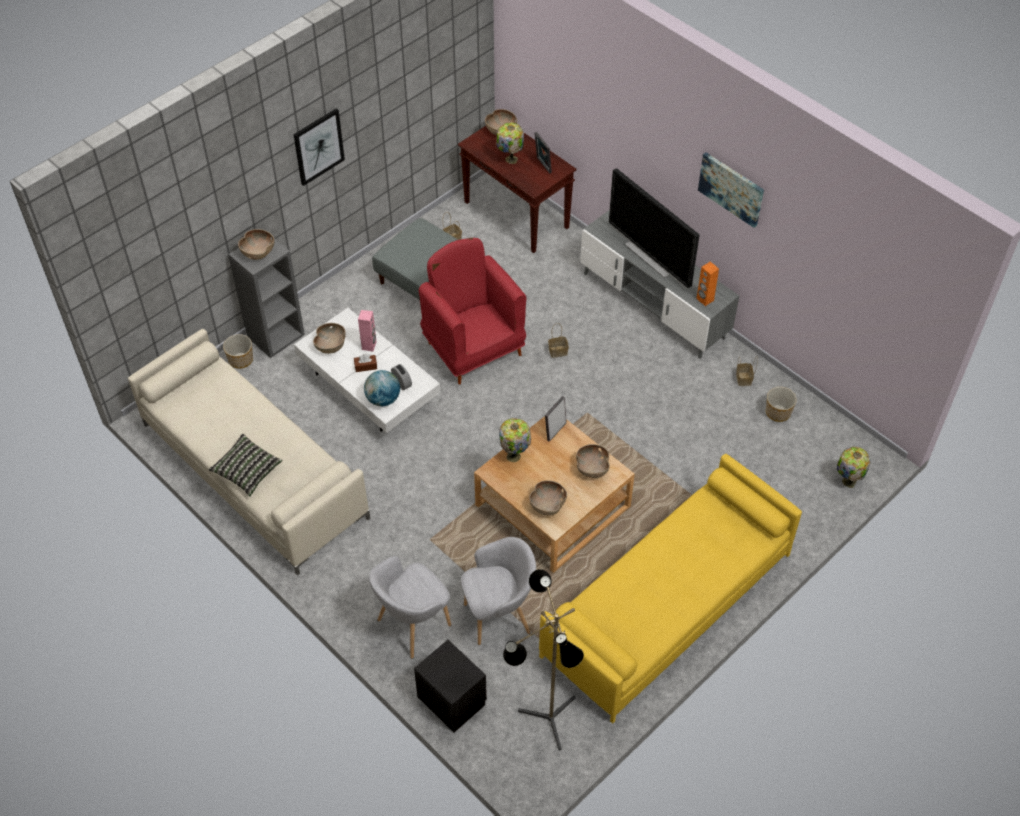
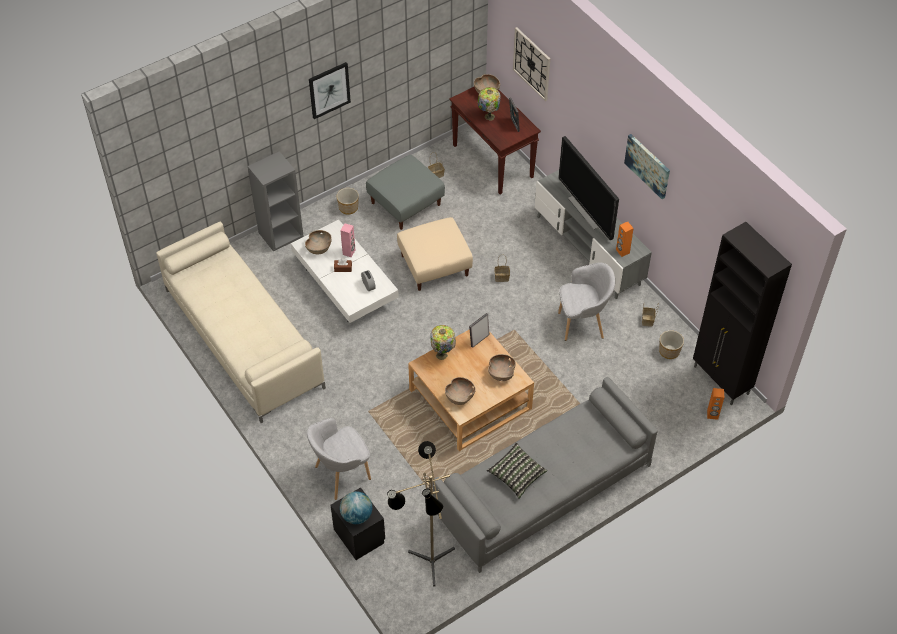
camera: 10 degrees right, 0 degrees up
(241, 360) = (250, 250): planter -> planter (349, 208)
(247, 471) = (234, 337): pillow -> pillow (517, 475)
(258, 252) = (270, 167): brown bowl -> none
(383, 399) = (351, 296): globe -> globe (356, 515)
(473, 348) = (434, 265): red armchair -> beige ottoman
(499, 616) = (409, 478): grey armchair -> grey armchair (582, 324)
(560, 86) = (532, 63): none -> wall clock
(667, 606) = (542, 490): yellow sofa -> grey sofa
(847, 481) = (712, 415): table lamp -> orange speaker
(848, 439) = (721, 381): none -> black cabinet

